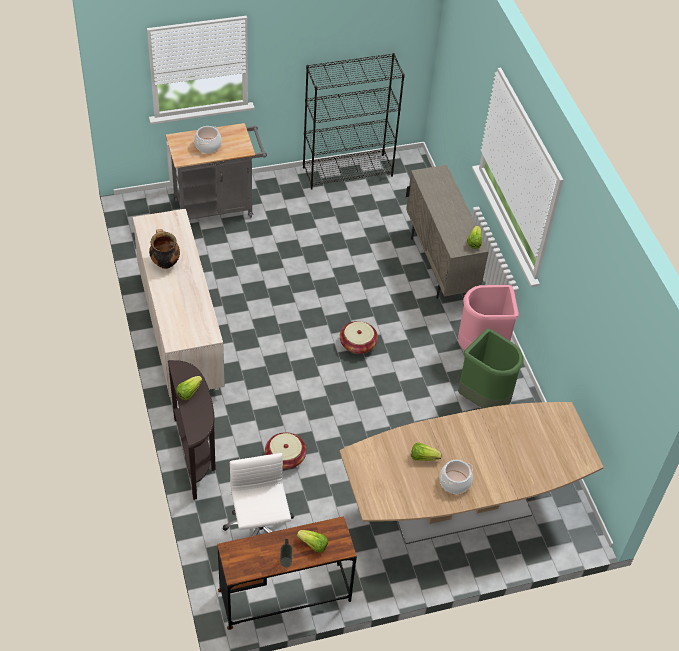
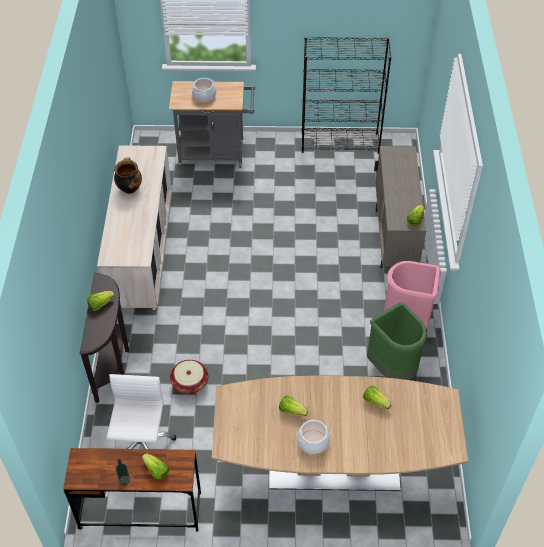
camera: 20 degrees right, 0 degrees up
(357, 344) = (293, 295): basket -> none
(499, 430) = (375, 401): none -> lettuce

